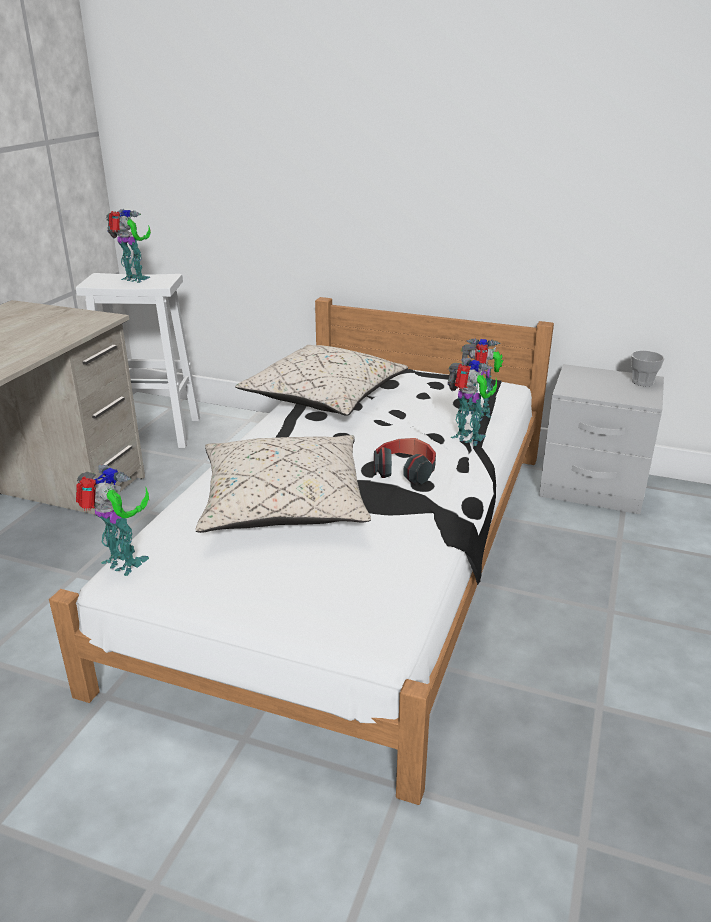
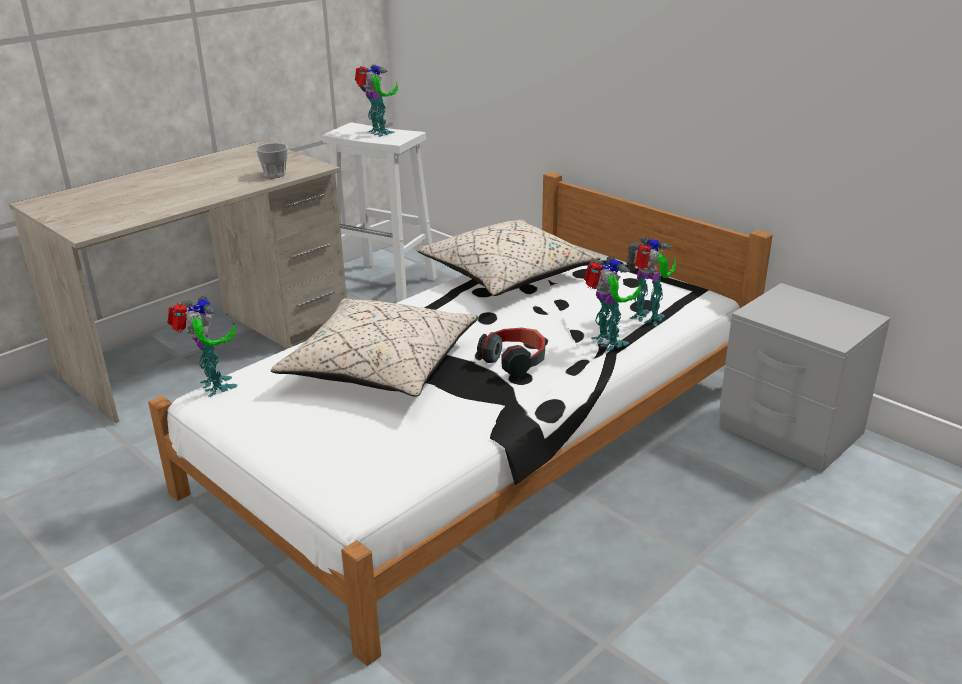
camera: 25 degrees right, 0 degrees up
(642, 382) = (855, 319): cup -> cup (275, 174)

